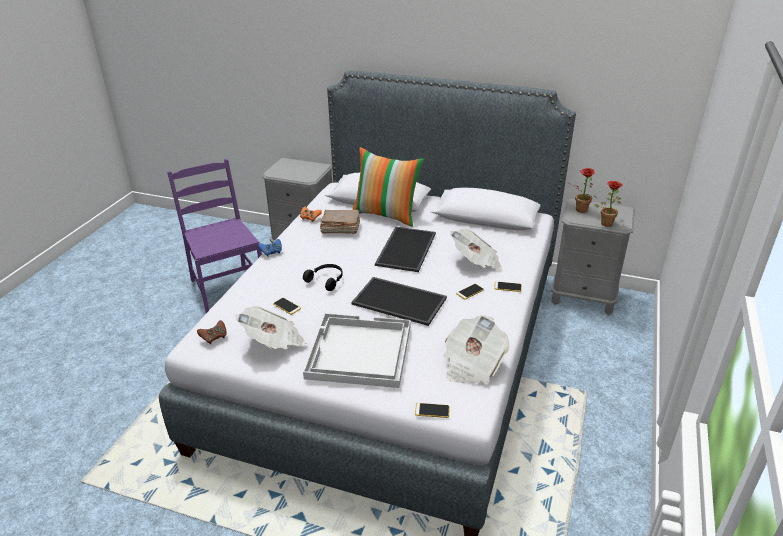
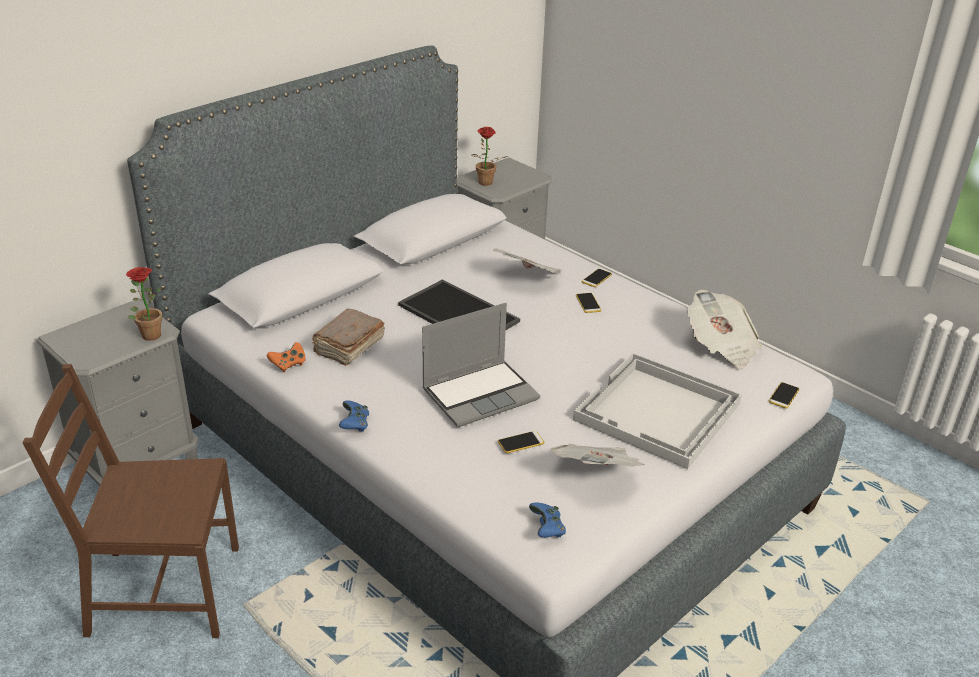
camera: 65 degrees left, 0 degrees up
(214, 337) = (547, 529): brown game controller -> blue game controller
(227, 288) = (162, 592): purple chair -> brown chair
(326, 280) = (481, 393): black headphones -> laptop
(386, 215) = (352, 301): pillow -> none
(400, 300) = (572, 352): tray -> none
(606, 222) = (524, 180): potted plant -> potted plant (148, 334)

